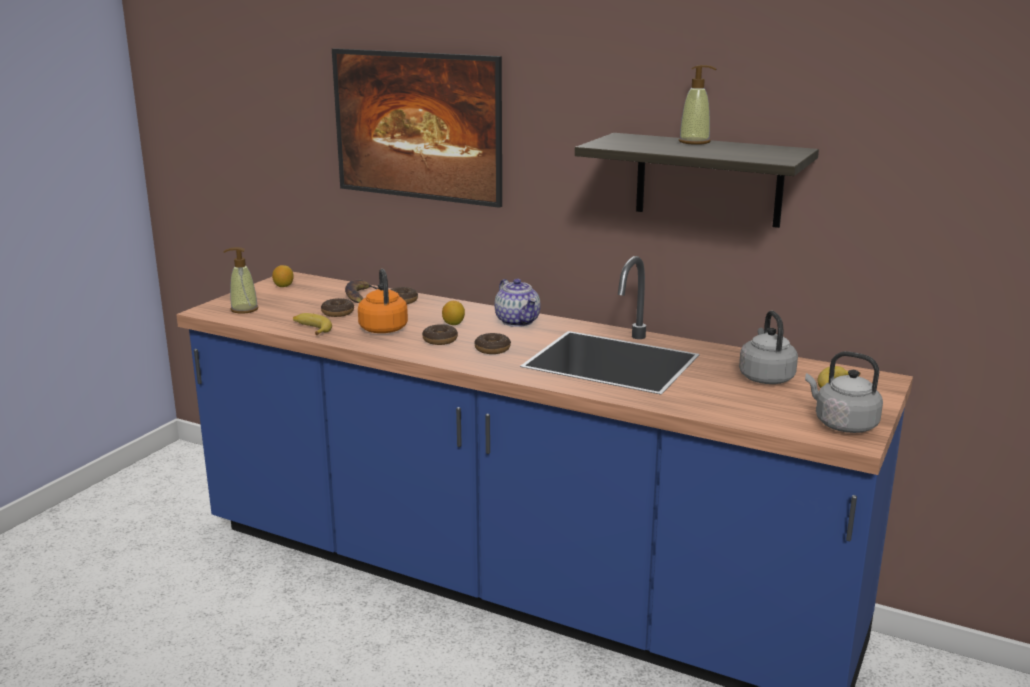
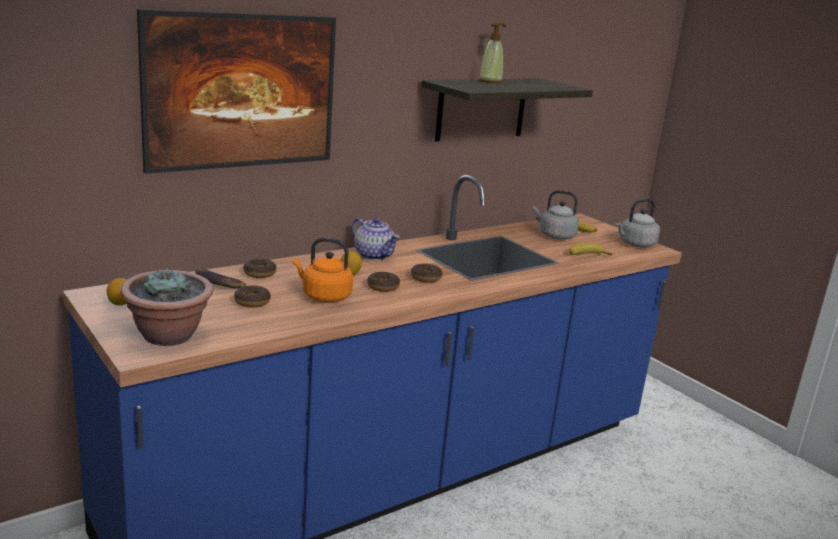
camera: 65 degrees left, 0 degrees up
(244, 309) = (169, 336): soap dispenser -> potted plant
(311, 329) = (283, 321): banana -> banana (586, 255)
(518, 321) = (374, 255): teapot -> teapot turned 45 degrees clockwise

